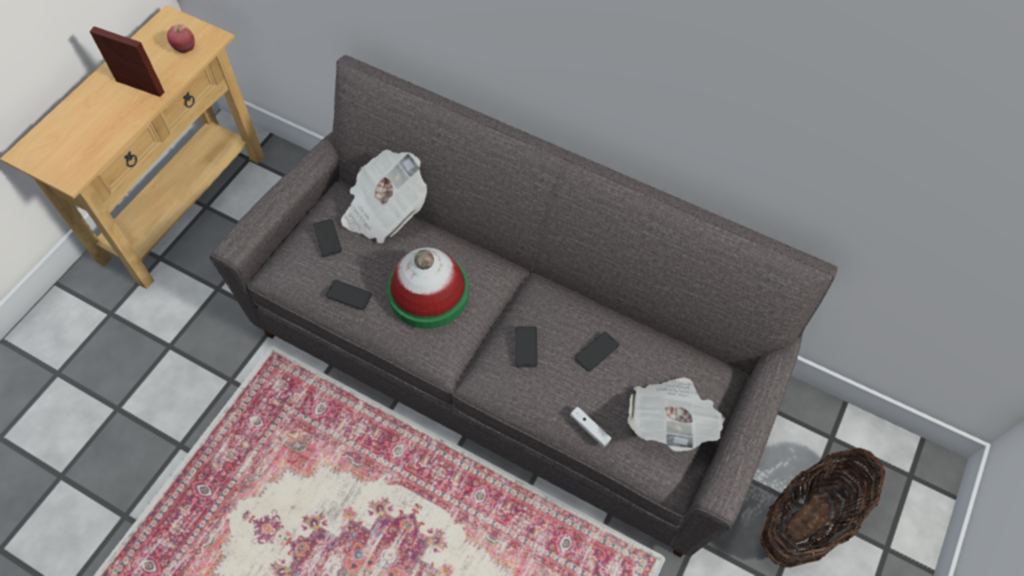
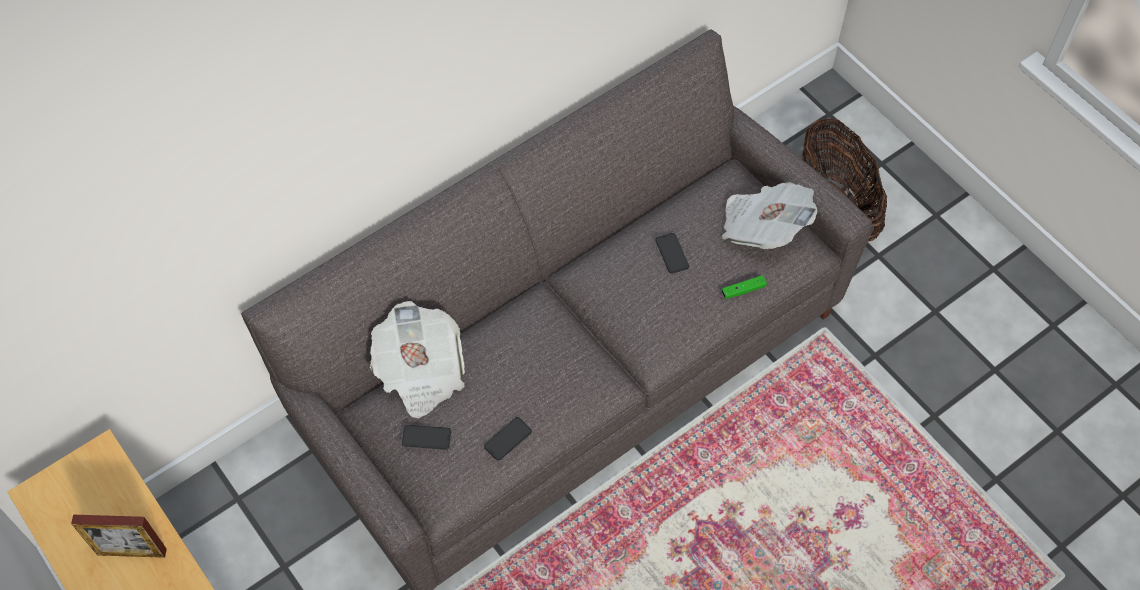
camera: 65 degrees left, 0 degrees up
(140, 86) = (132, 552): picture frame -> picture frame turned 135 degrees counterclockwise
(185, 48) = (99, 487): apple -> none
(428, 293) = (541, 366): hat -> none
(526, 347) = (639, 307): phone -> none
(590, 429) = (743, 290): white game controller -> green game controller

